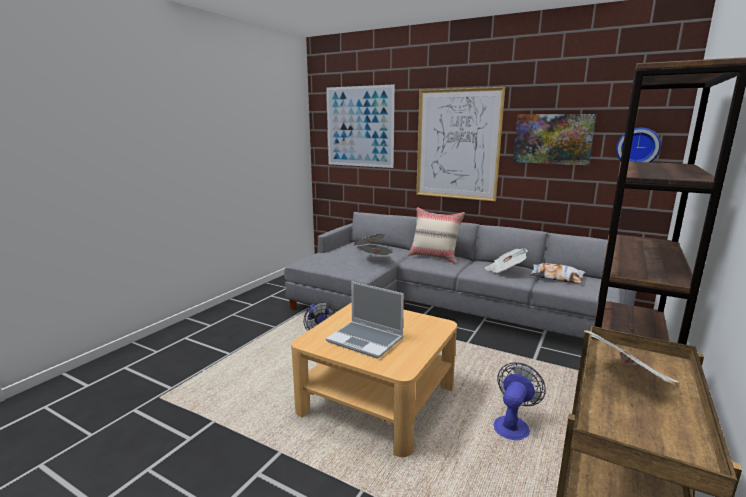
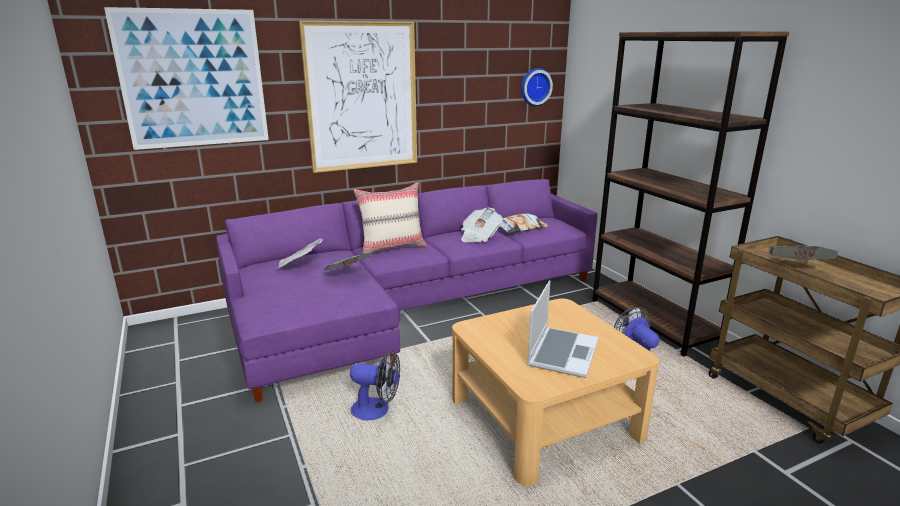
camera: 55 degrees left, 5 degrees up
(366, 340) = (562, 352): laptop -> laptop turned 45 degrees counterclockwise
(438, 305) = (405, 305): grey sofa -> purple sofa
(552, 139) = (466, 83): picture -> none

